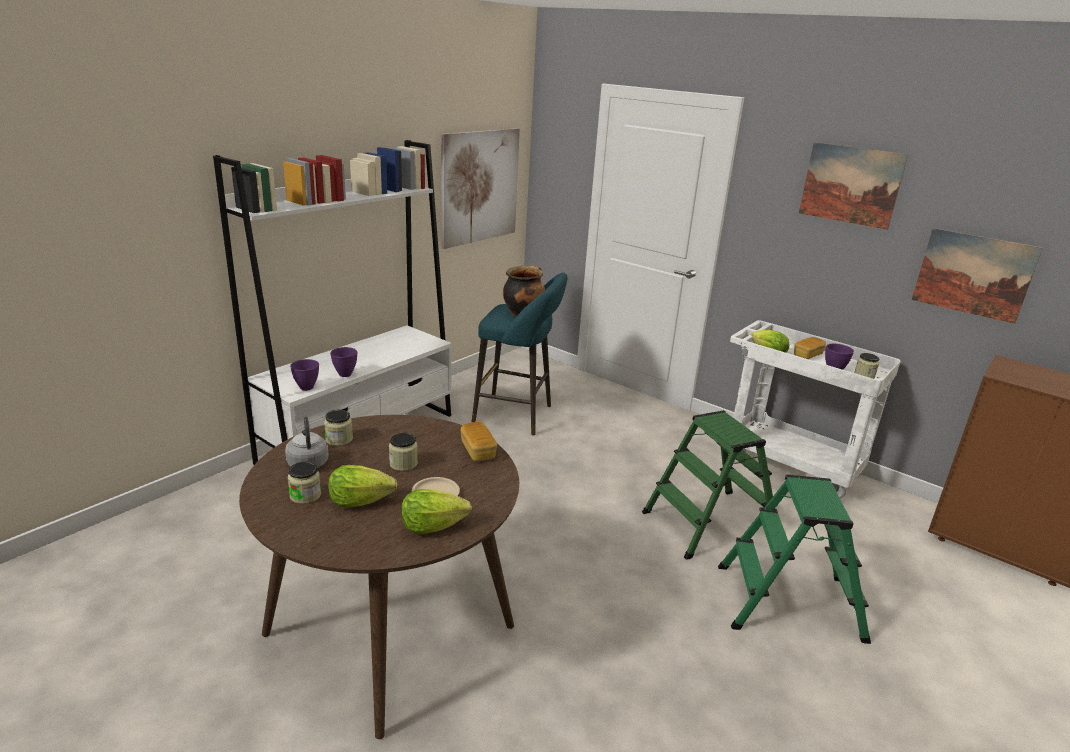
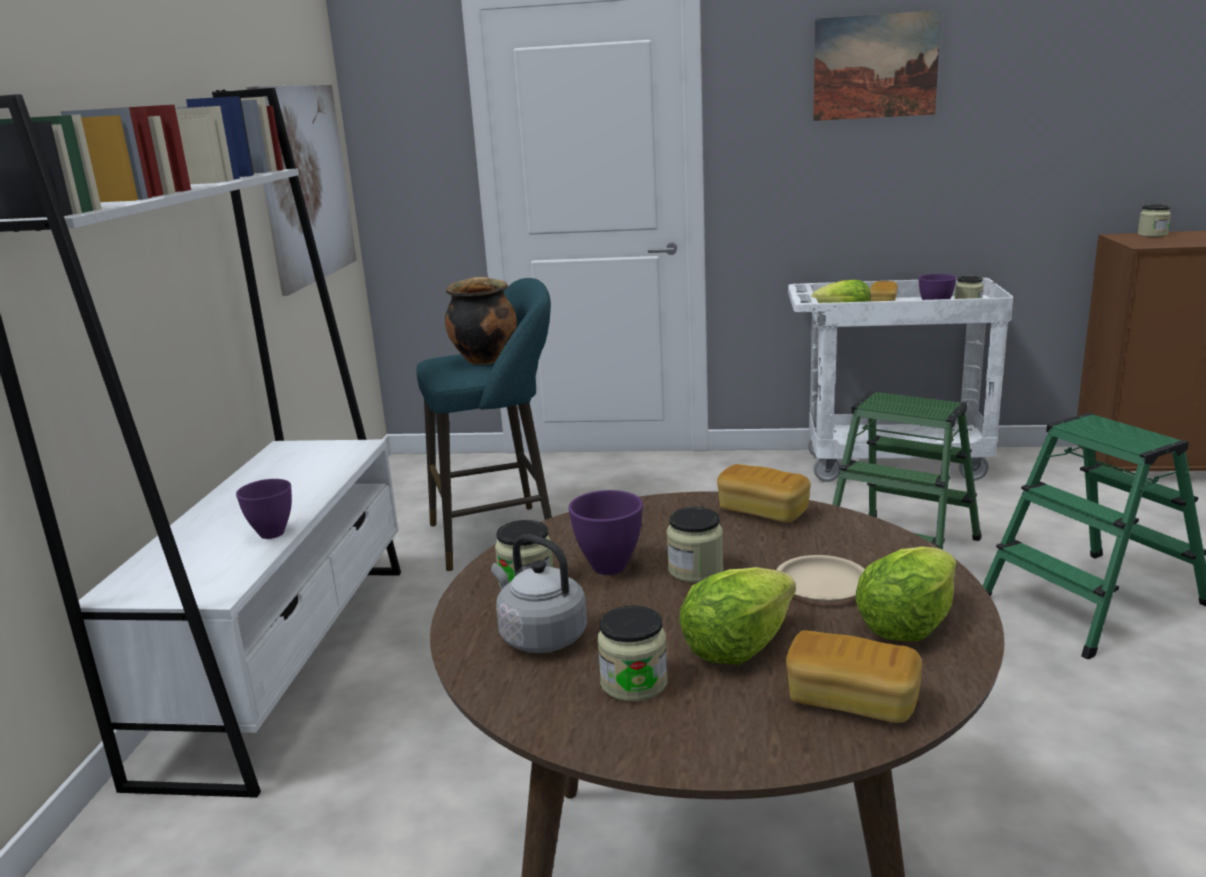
camera: 30 degrees left, 5 degrees down
(306, 387) = (227, 576): purple bowl -> purple bowl (607, 568)
(357, 541) = (851, 701): none -> bread
(973, 274) = (1047, 145): picture -> none
(1035, 369) = (1152, 235): none -> jar

